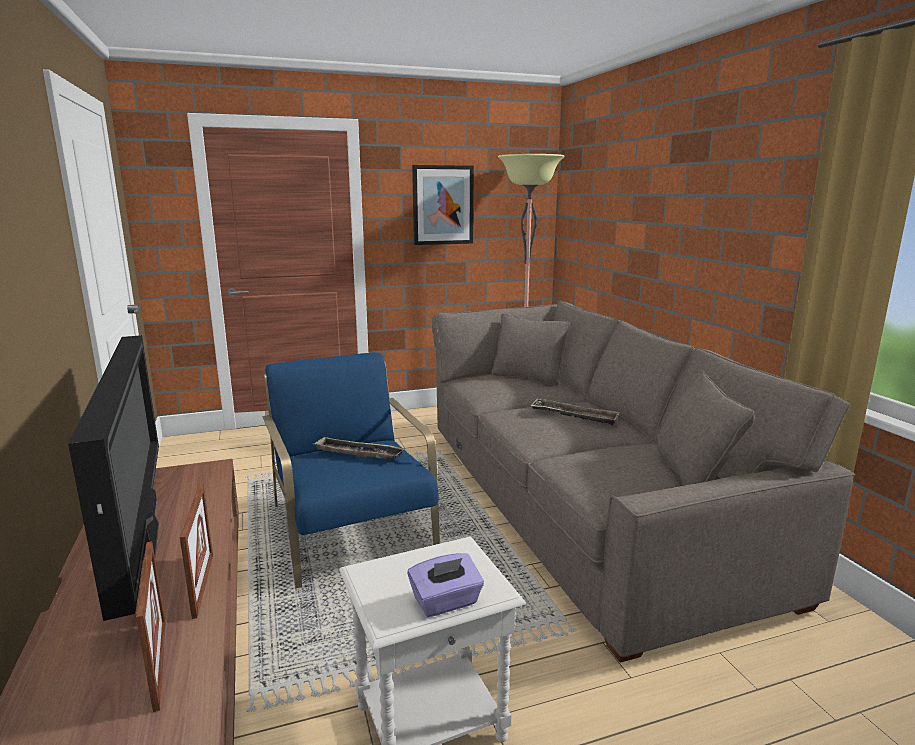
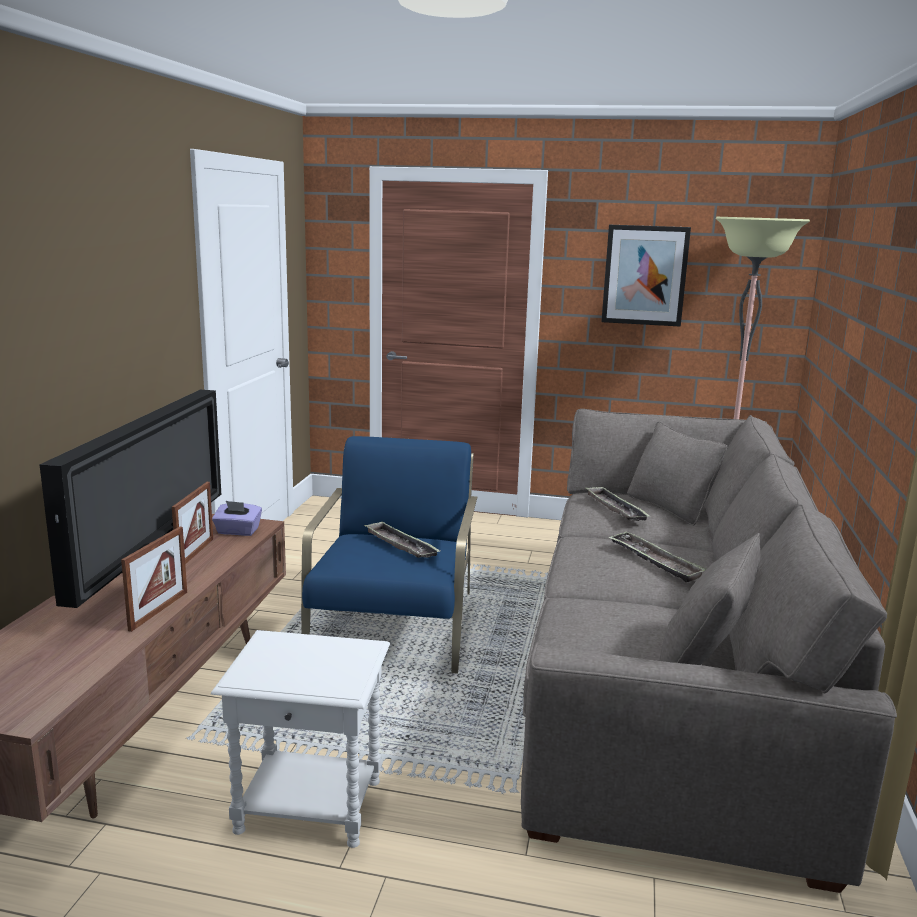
camera: 30 degrees right, 0 degrees up
(160, 663) = (81, 651): picture frame -> picture frame (195, 553)
(446, 602) = (297, 681): purple tissue box -> purple tissue box (237, 531)
(499, 385) = (615, 508): none -> tray

